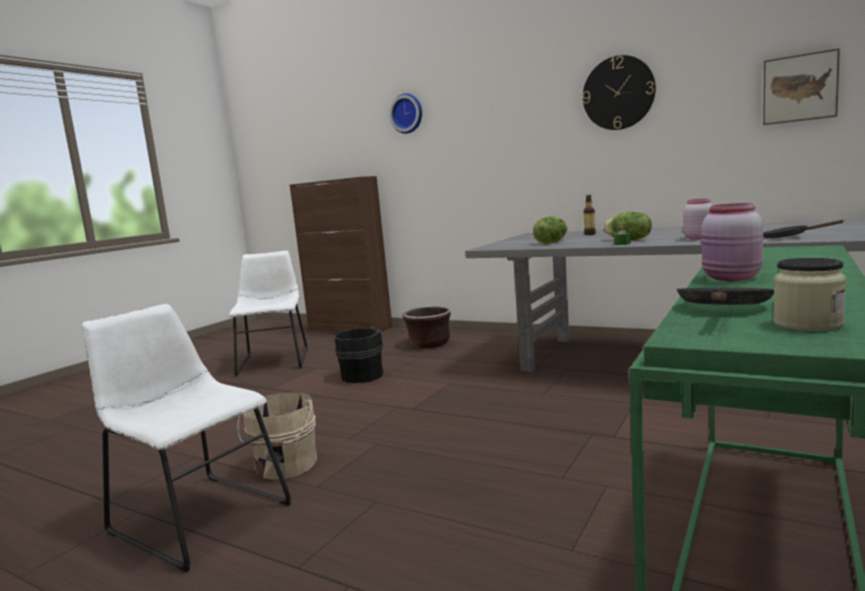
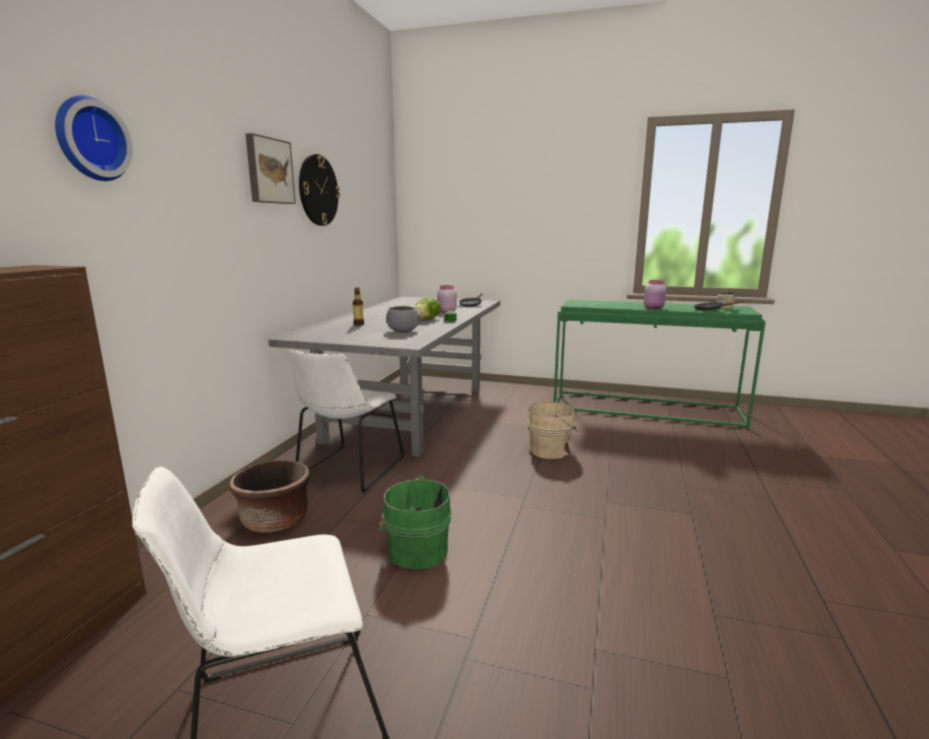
camera: 105 degrees left, 5 degrees up
(196, 516) = (785, 559): white chair -> white chair (349, 470)
(284, 466) = (678, 539): beige bucket -> beige bucket (552, 450)
(363, 375) = (415, 550): black bucket -> green bucket
(551, 242) = (403, 331): lettuce -> grey bowl
(799, 88) = (382, 213): picture -> picture (268, 171)

